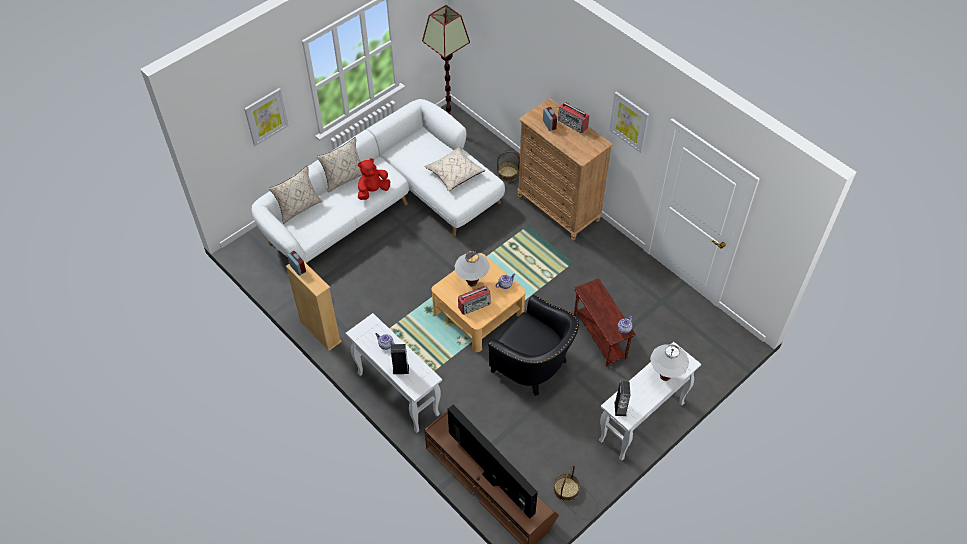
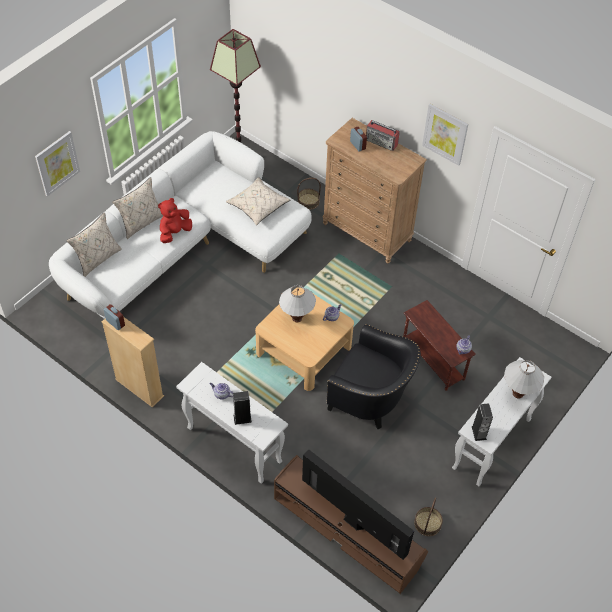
camera: 10 degrees left, 0 degrees up
(475, 305) = (304, 341): radio -> none

